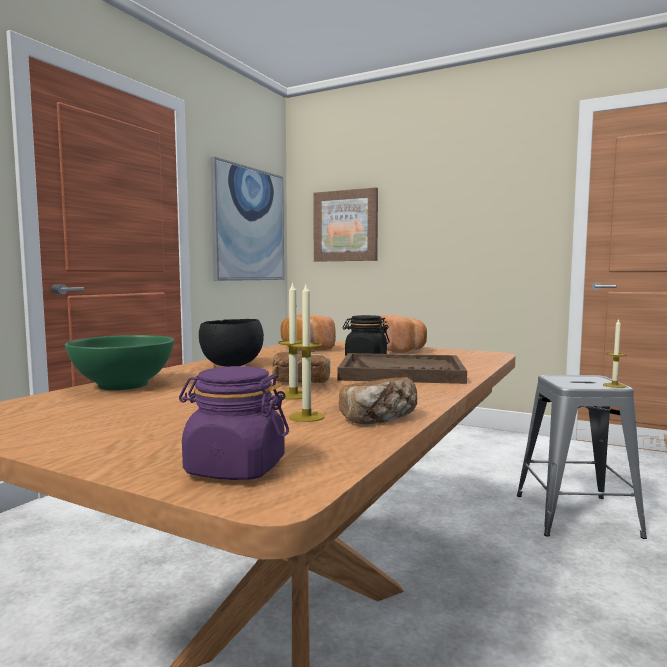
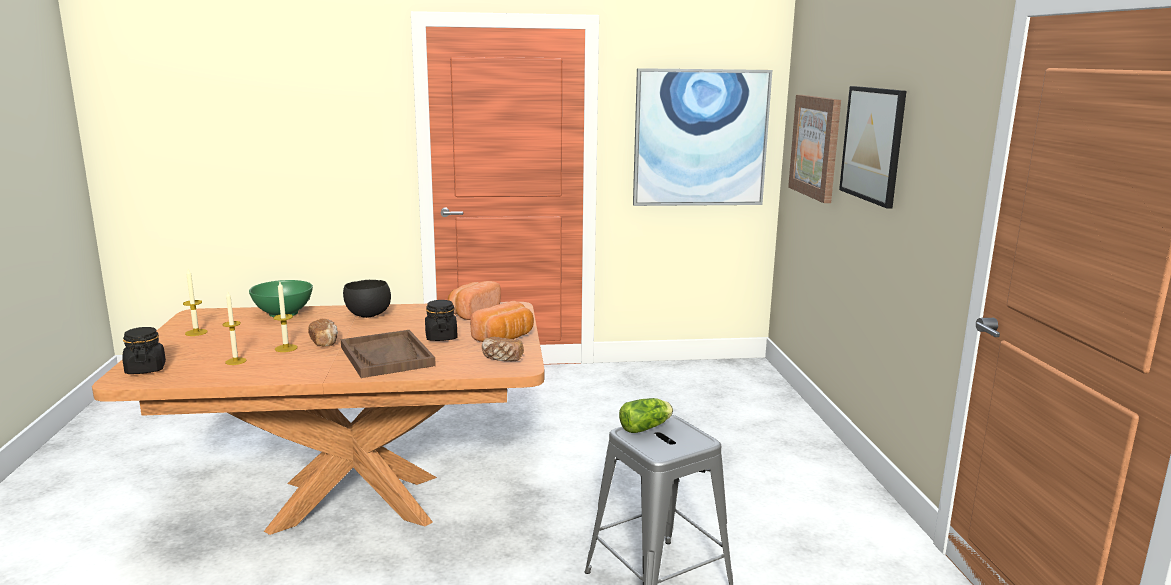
camera: 55 degrees right, 10 degrees up
(234, 468) = (145, 369): purple jar -> black jar
(380, 419) = (240, 375): bread -> bread (502, 358)
(429, 210) = (872, 144): none -> picture
(563, 381) = (647, 427): none -> lettuce
(614, 385) = (657, 452): candle -> candle (196, 332)

